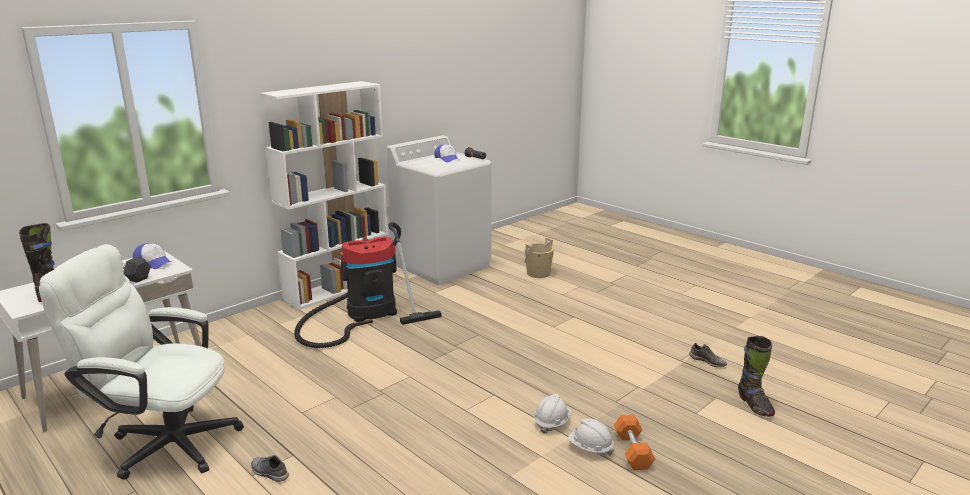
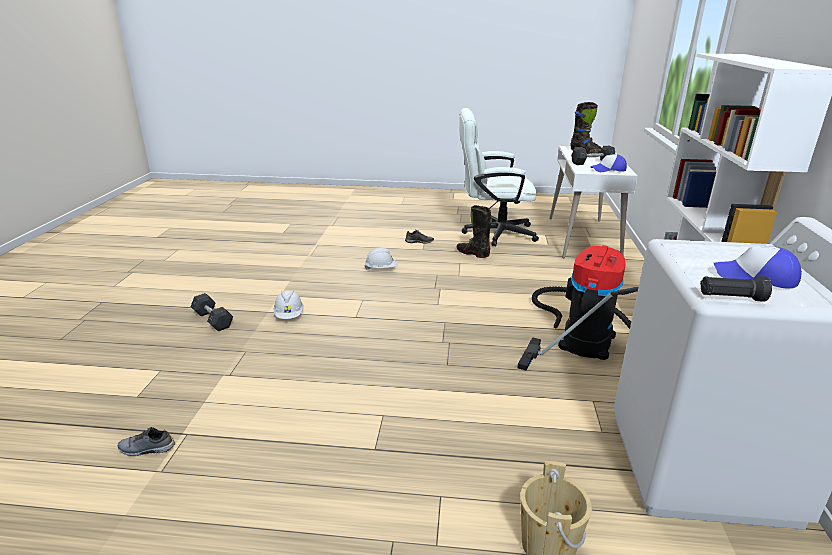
camera: 140 degrees right, 5 degrees up
(164, 442) = (492, 233): white office chair -> white office chair turned 150 degrees counterclockwise
(590, 448) = (247, 310): white hard hat -> white hard hat (381, 269)
(632, 451) = (213, 320): orange dumbbell -> grey dumbbell
(754, 405) = (89, 404): black boot -> black boot (473, 253)

